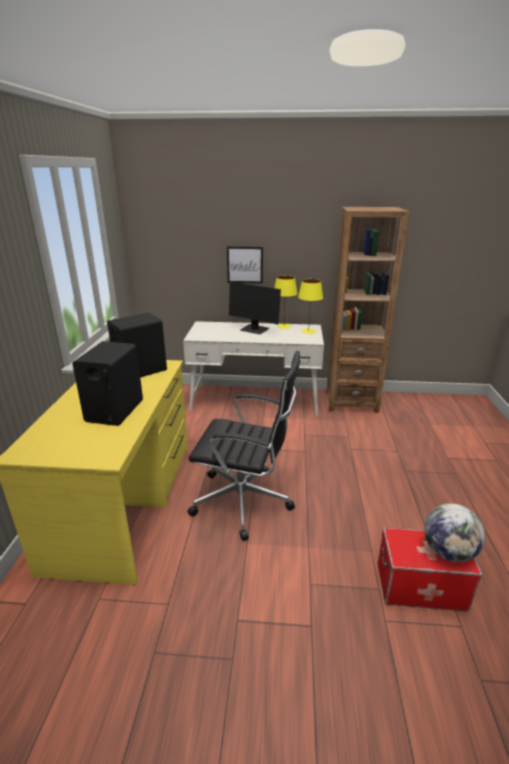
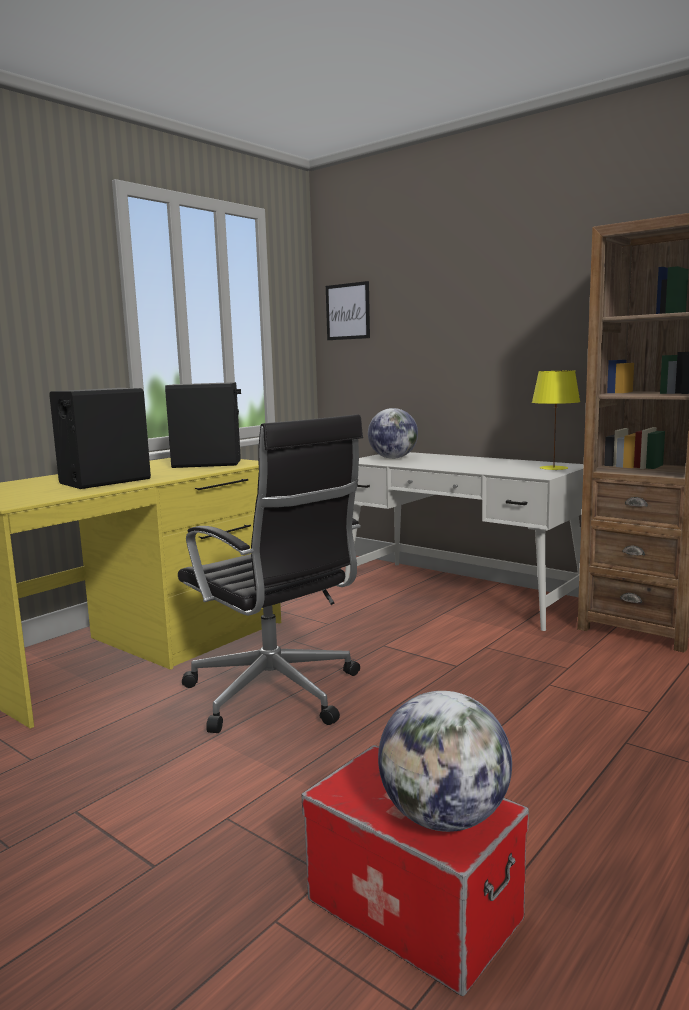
camera: 35 degrees right, 15 degrees down
(209, 331) = (393, 458): none -> globe
(245, 265) = (467, 356): picture -> picture (348, 311)
(254, 330) = (463, 461): monitor -> none
(283, 326) = (521, 461): yellow table lamp -> none

